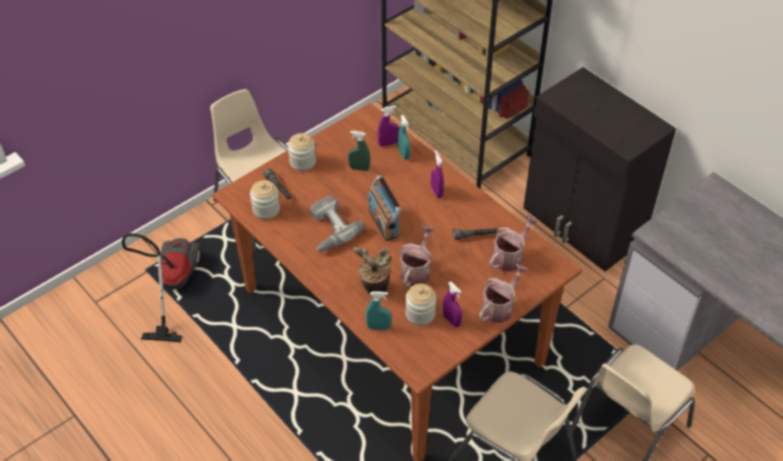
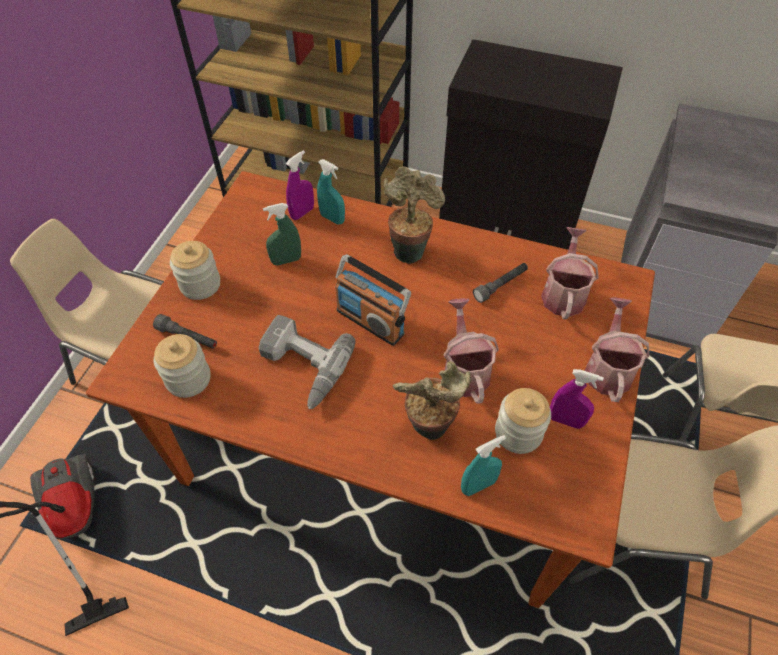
camera: 30 degrees left, 5 degrees up
(436, 192) = (409, 249): purple spray bottle -> potted plant

